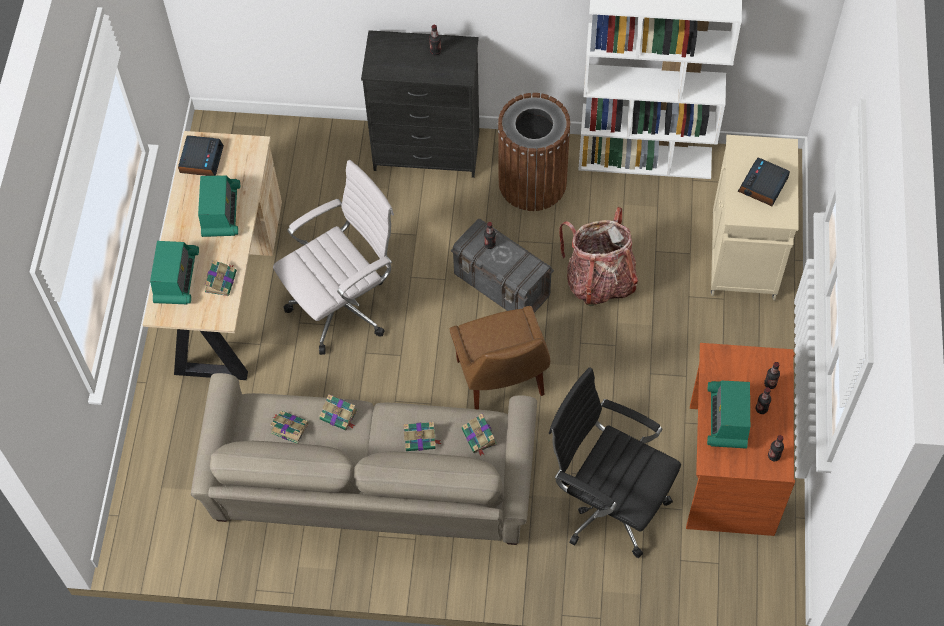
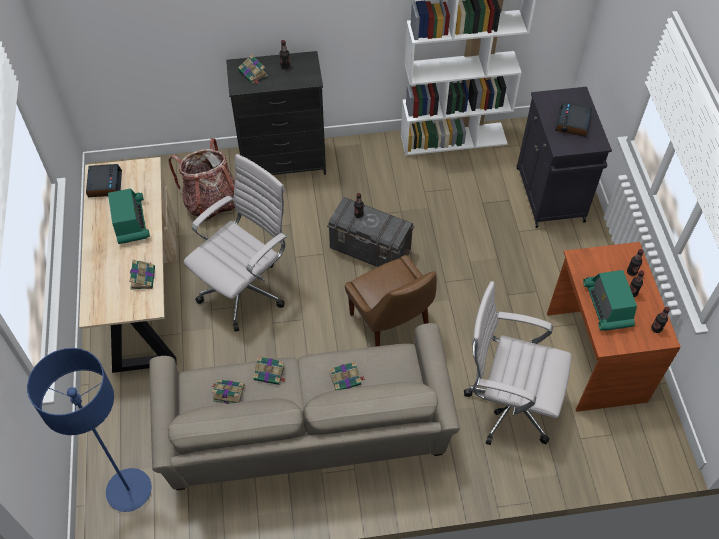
camera: 15 degrees left, 5 degrees down
(167, 510) = (129, 490): none -> blue floor lamp
(176, 278) = (102, 282): radio -> none
(479, 437) = (396, 367): book -> book (253, 74)
(532, 182) = (372, 170): brown trash can -> none
(600, 281) = (446, 232): backpack -> backpack (211, 202)
(607, 504) = (506, 405): black office chair -> white office chair
(743, 258) = (550, 196): beige cabinet -> black cabinet

